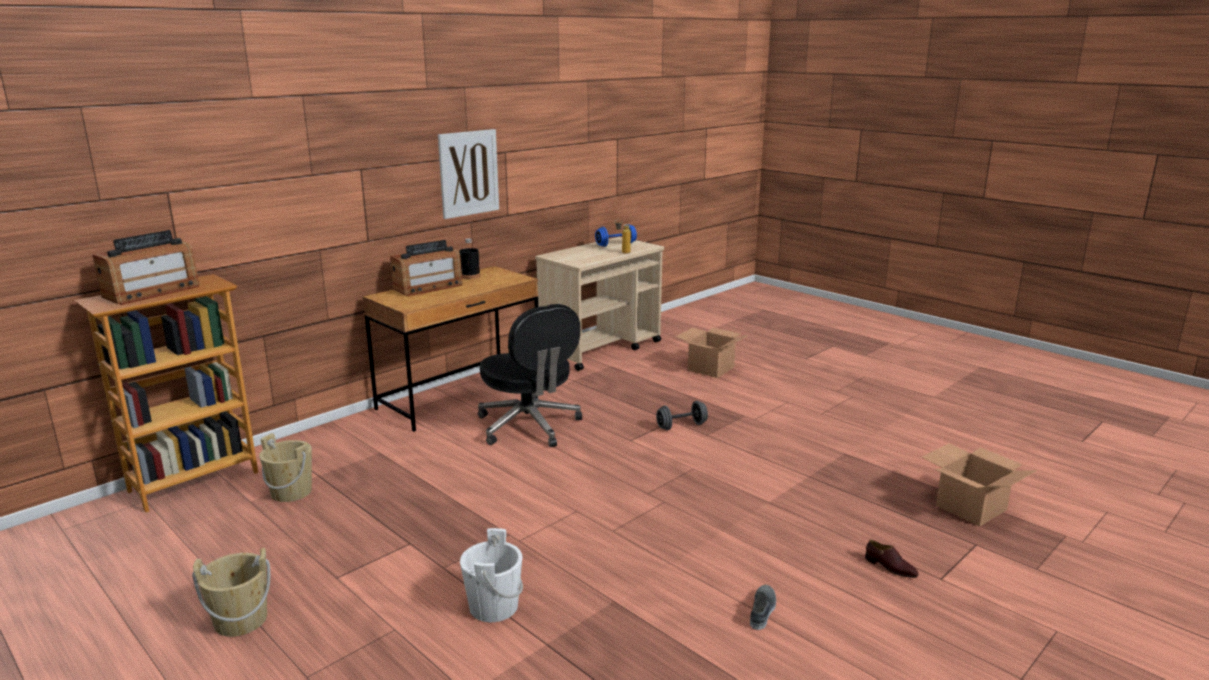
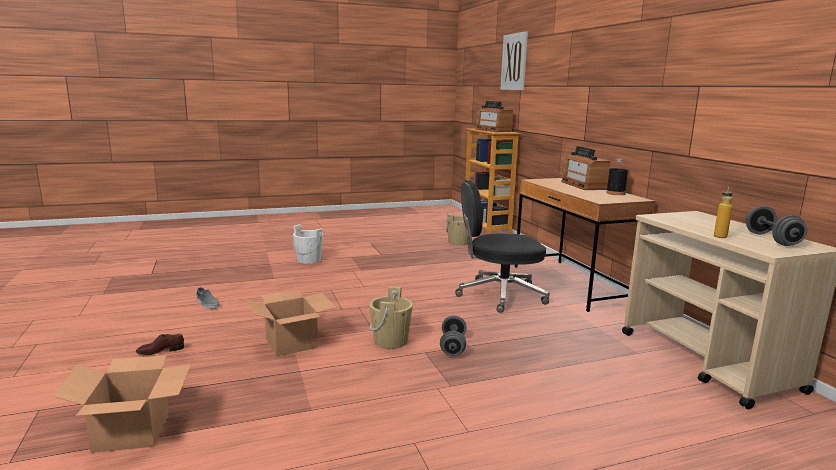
camera: 115 degrees right, 5 degrees down
(241, 620) = (361, 232): beige bucket -> beige bucket (390, 341)
(468, 173) = (656, 102): picture -> picture (514, 62)
(615, 245) = (771, 239): blue dumbbell -> grey dumbbell
(711, 369) = (615, 414): cardboard box -> cardboard box (290, 342)

